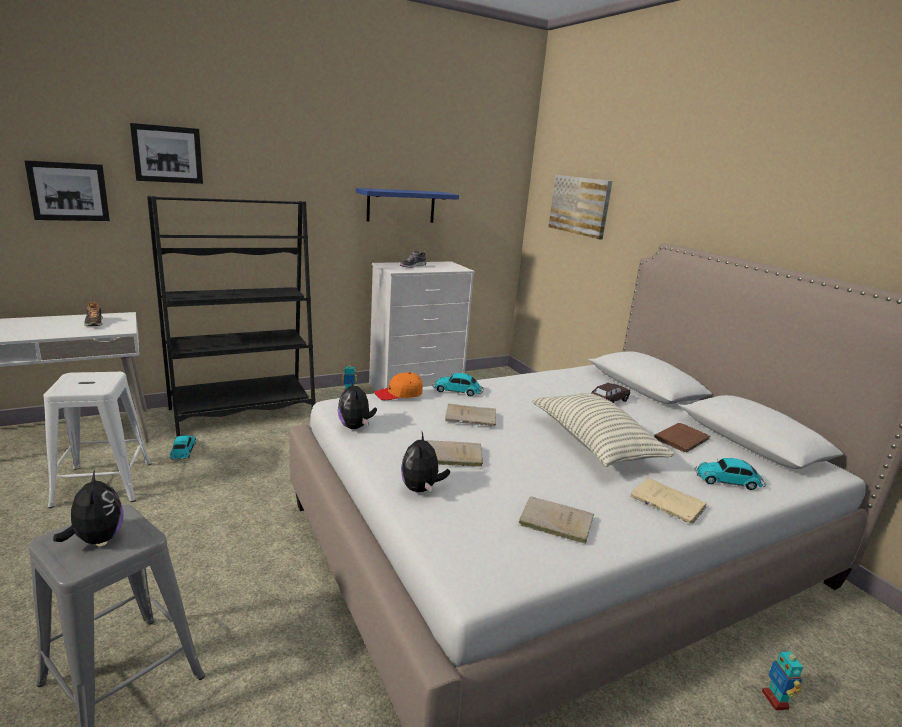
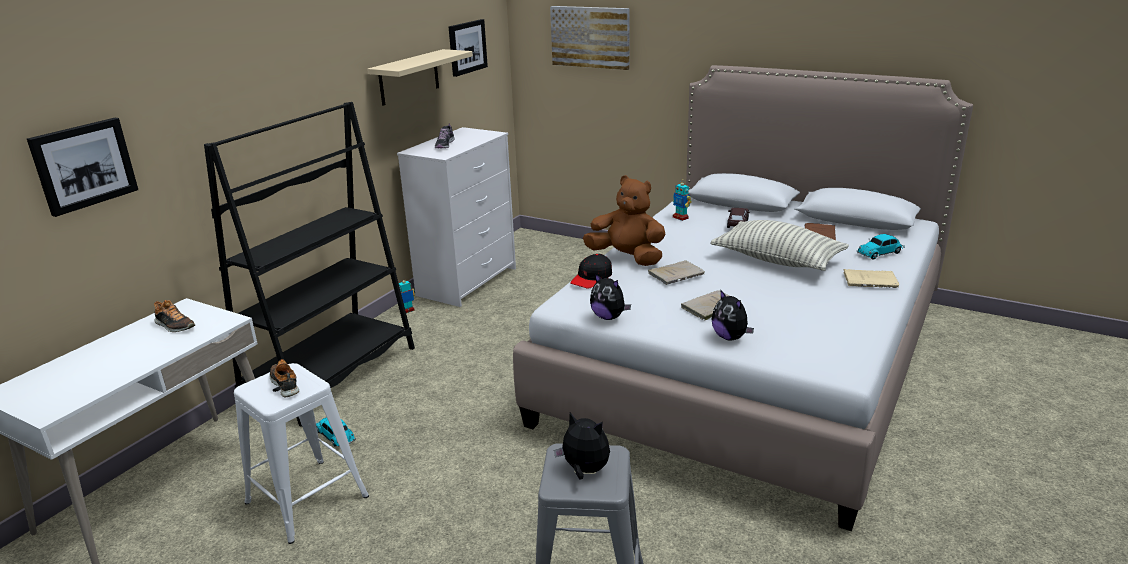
camera: 30 degrees left, 5 degrees up
(90, 382) = (285, 384): none -> shoe
(167, 154) = (181, 82): picture -> picture (467, 47)
(399, 394) = (592, 278): orange cap -> black cap
(401, 206) = (409, 77): blue shelf -> beige shelf
(458, 391) = (627, 258): toy car -> brown plush toy
(553, 521) = (832, 320): beige book -> none
(775, 700) = (956, 388): toy robot -> toy robot (680, 217)

